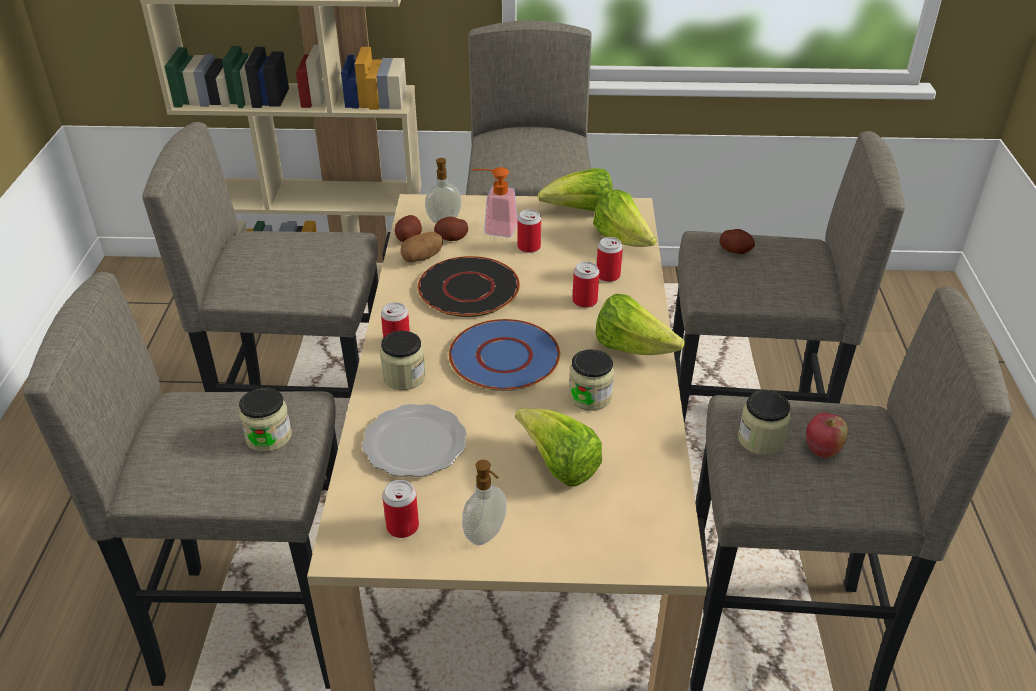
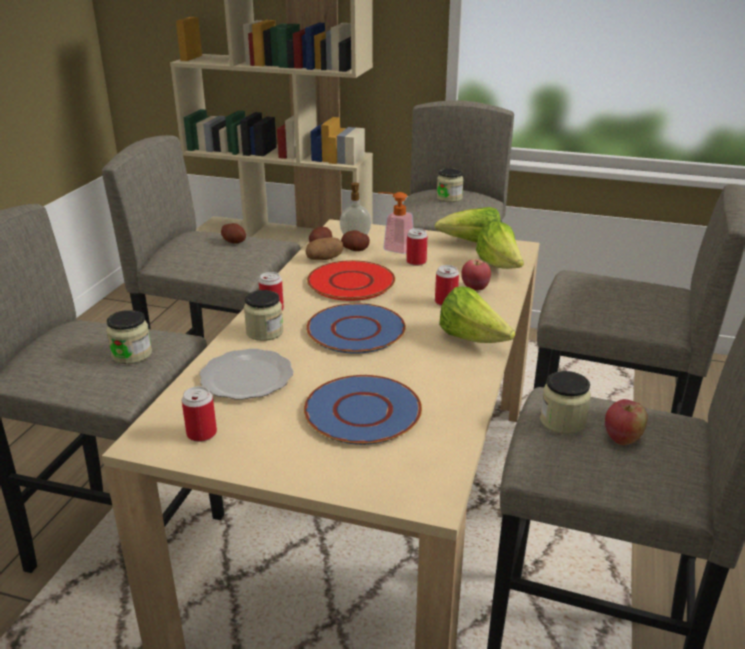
camera: 15 degrees right, 10 degrees down
(468, 289) = (350, 282): black plate -> red plate
(486, 535) = (270, 452): soap dispenser -> none
(559, 465) = (362, 412): lettuce -> blue plate
(590, 396) = (416, 367): jar -> jar (449, 198)
(608, 276) = (475, 288): can -> apple
(735, 251) = (599, 283): potato -> potato (234, 242)

